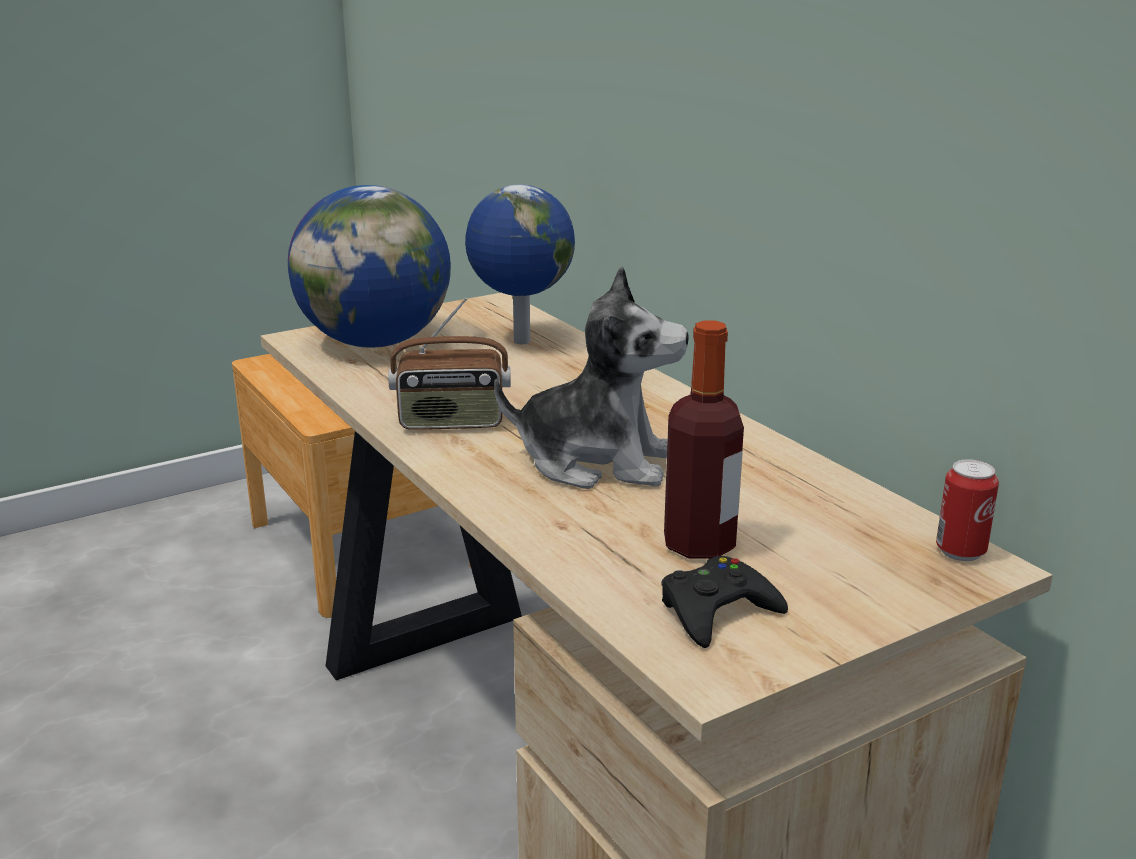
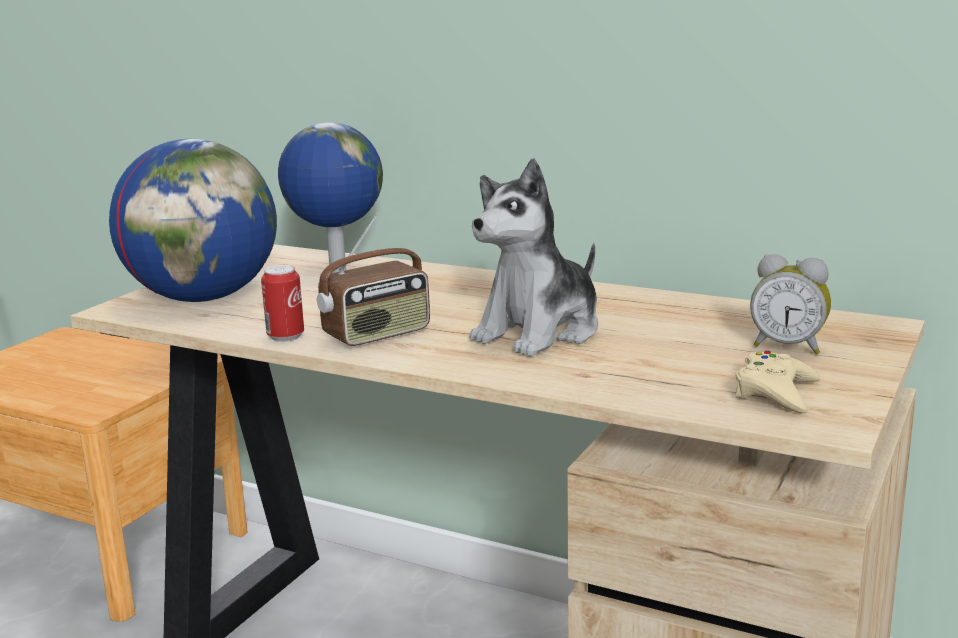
camera: 30 degrees left, 5 degrees down
(596, 462) = (540, 332): plush toy -> plush toy turned 150 degrees clockwise
(699, 544) = (698, 360): bottle -> none
(717, 611) = (776, 392): black game controller -> beige game controller
(823, 558) = (788, 346): none -> alarm clock
(960, 552) = (859, 322): can -> can (285, 336)

